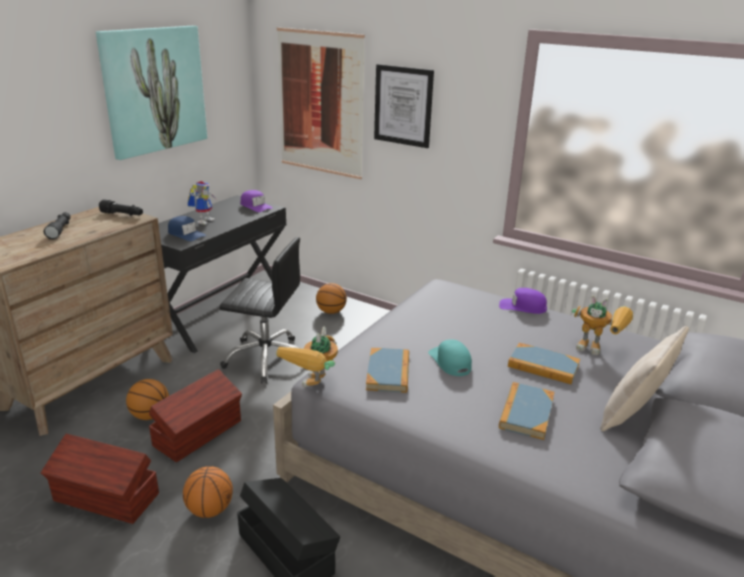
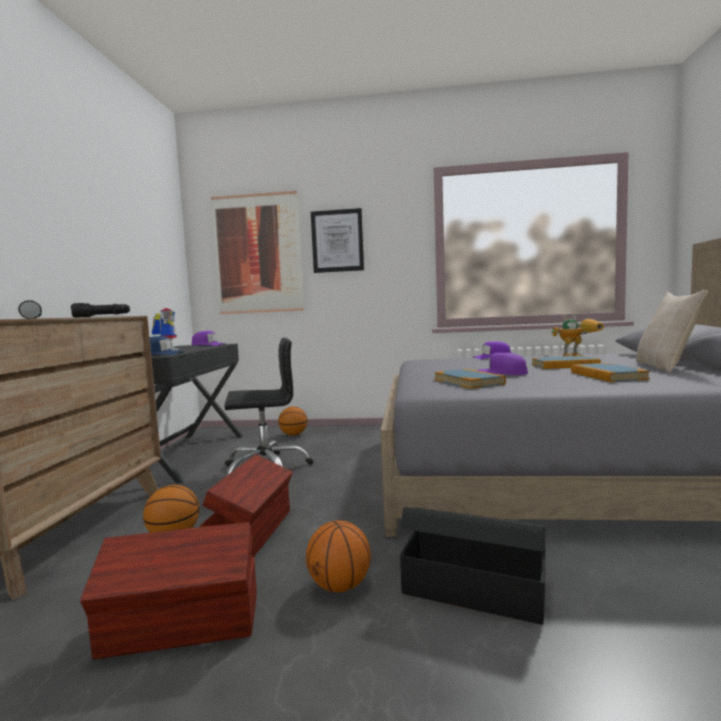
camera: 25 degrees left, 20 degrees down
(154, 90) = (113, 220): picture -> none
(314, 389) = (426, 395): toy robot -> none
(450, 362) = (501, 373): turquoise cap -> purple cap

